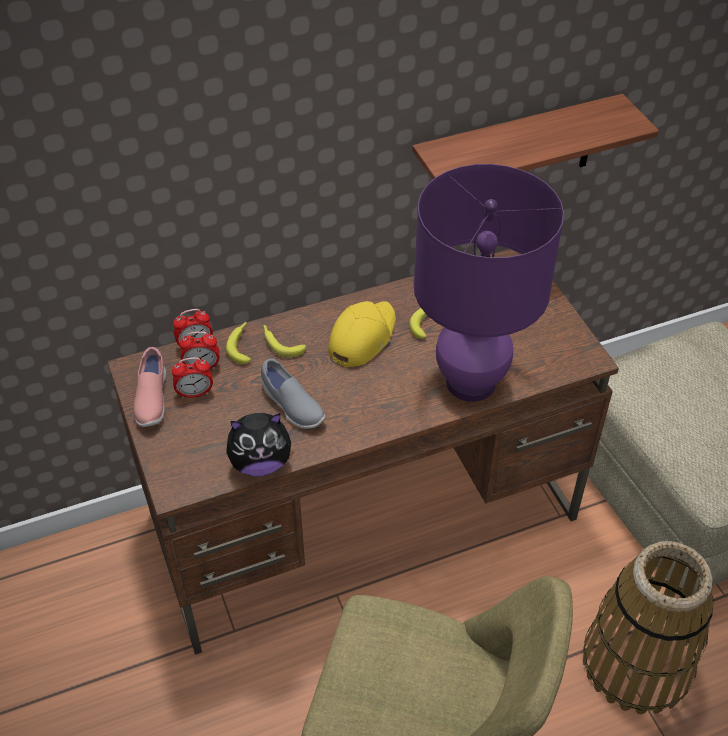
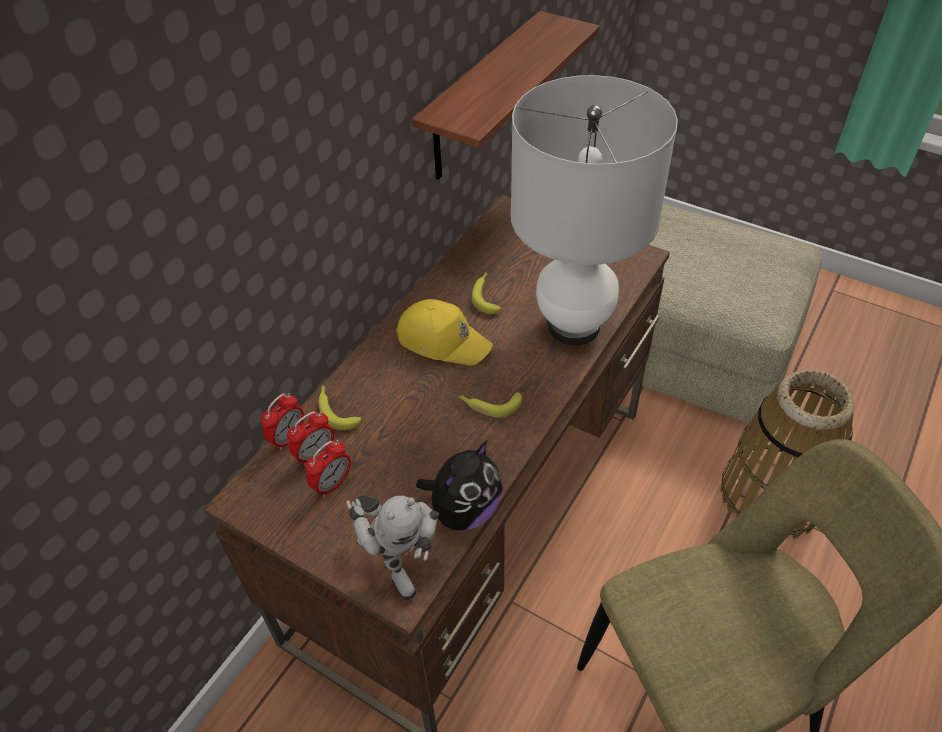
camera: 35 degrees left, 0 degrees up
(151, 400) = (292, 518): pink shoe -> none
(188, 467) = (397, 562): none -> toy robot
(280, 343) = (373, 387): banana -> banana (489, 405)
(291, 406) = (441, 439): grey shoe -> none
(361, 337) = (443, 340): yellow cap -> yellow cap turned 120 degrees clockwise
(471, 383) = (574, 326): purple table lamp -> white table lamp

